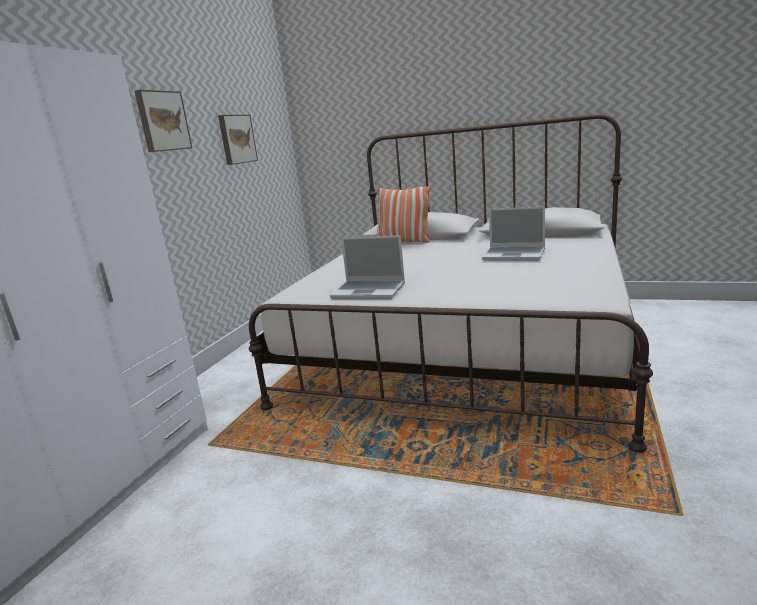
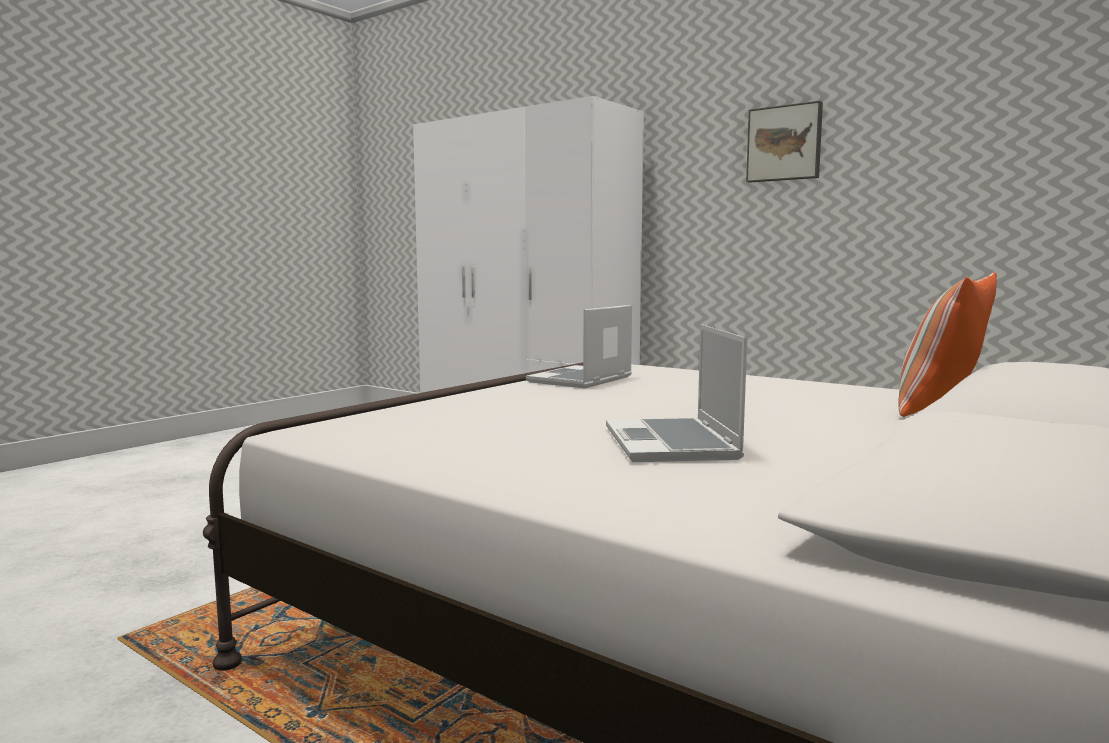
camera: 105 degrees right, 10 degrees down
(236, 139) = (952, 161): picture -> none
(515, 255) = (672, 444): laptop -> laptop turned 45 degrees counterclockwise

